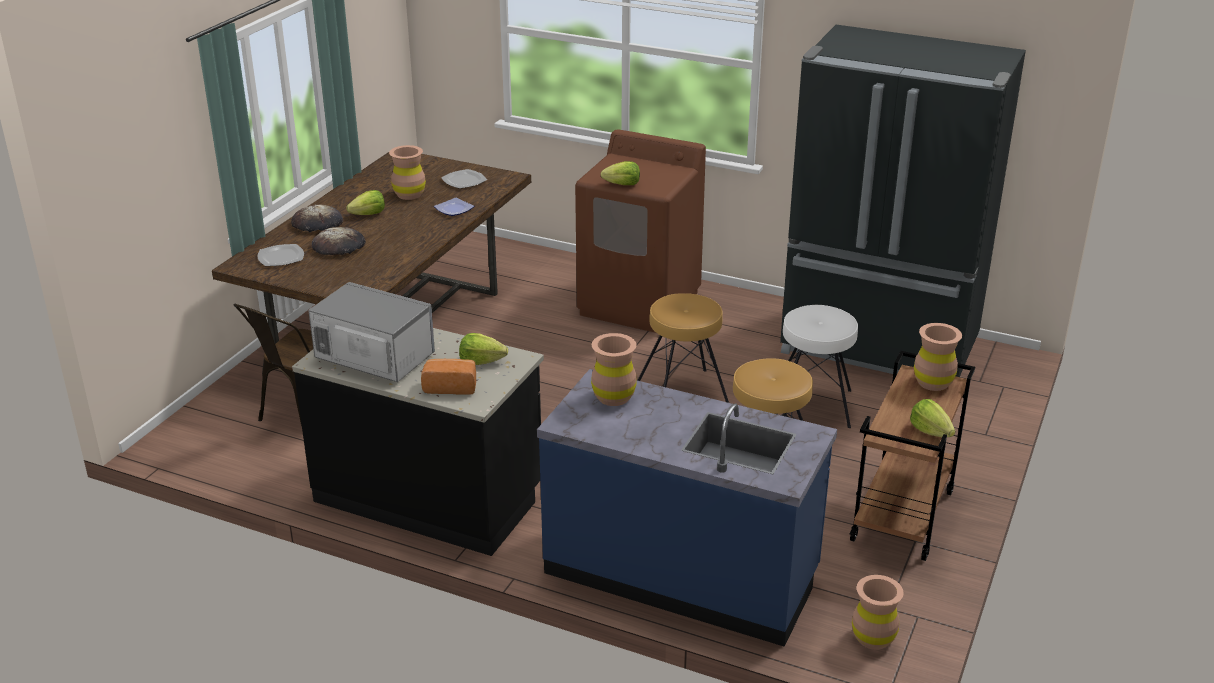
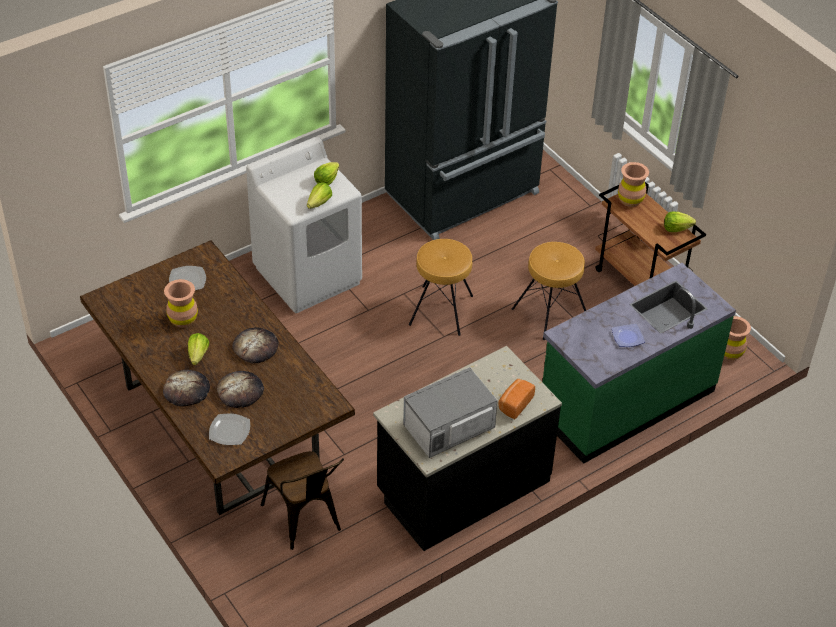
camera: 60 degrees left, 15 degrees up
(407, 235) = (255, 347): none -> bread
(455, 209) = (235, 305): plate -> plate (628, 337)
(481, 361) = (494, 378): lettuce -> lettuce (326, 180)
(613, 397) = (585, 335): brown vase -> none
(640, 303) = (308, 275): brown washing machine -> white washing machine
(681, 573) = (626, 402): blue counter -> green counter
(812, 406) = (504, 259): white stool -> none

